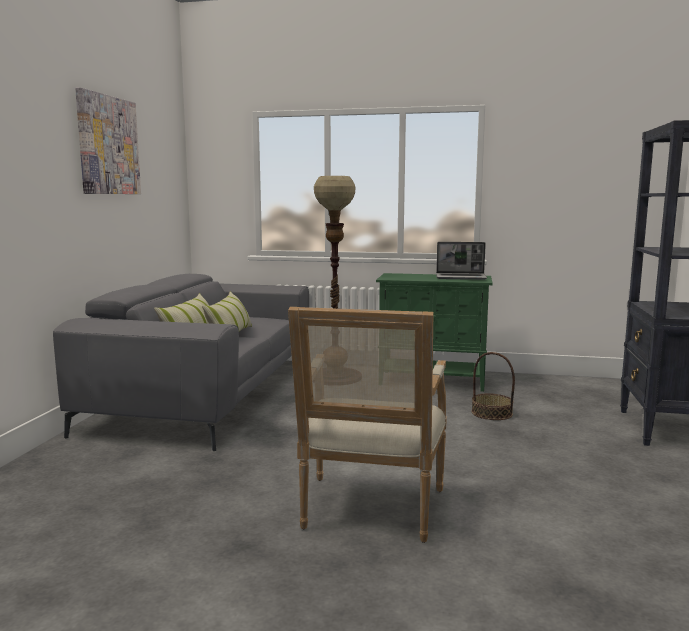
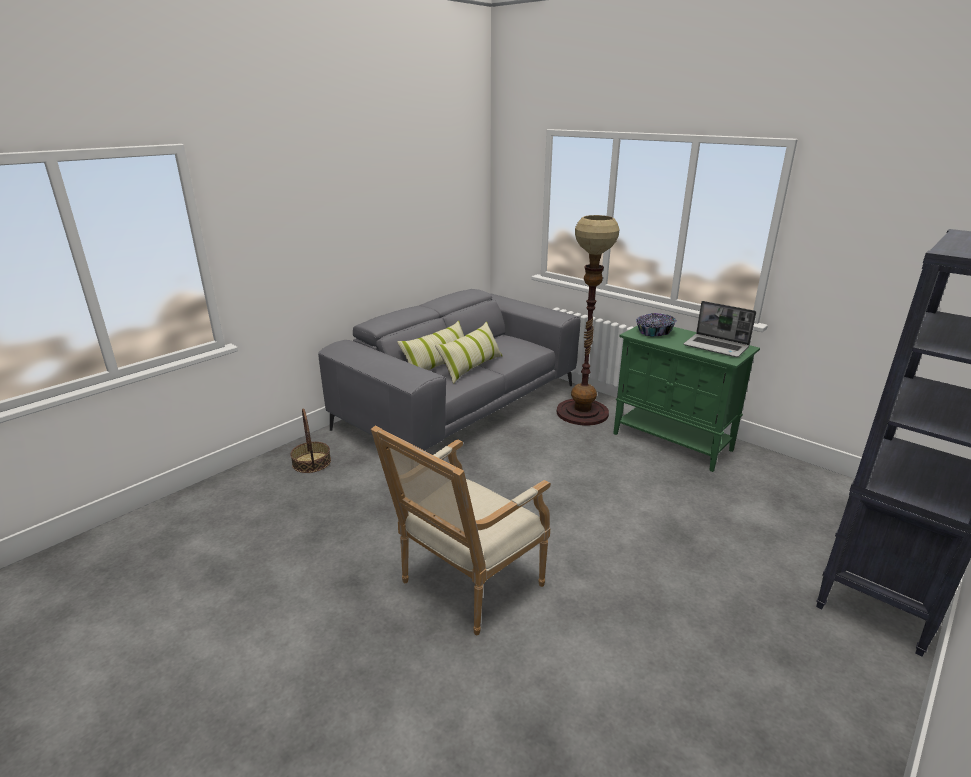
camera: 30 degrees right, 15 degrees up
(108, 145) = (386, 183): picture -> none
(401, 276) = (654, 332): none -> bowl
(492, 413) = (690, 505): basket -> basket (311, 462)

